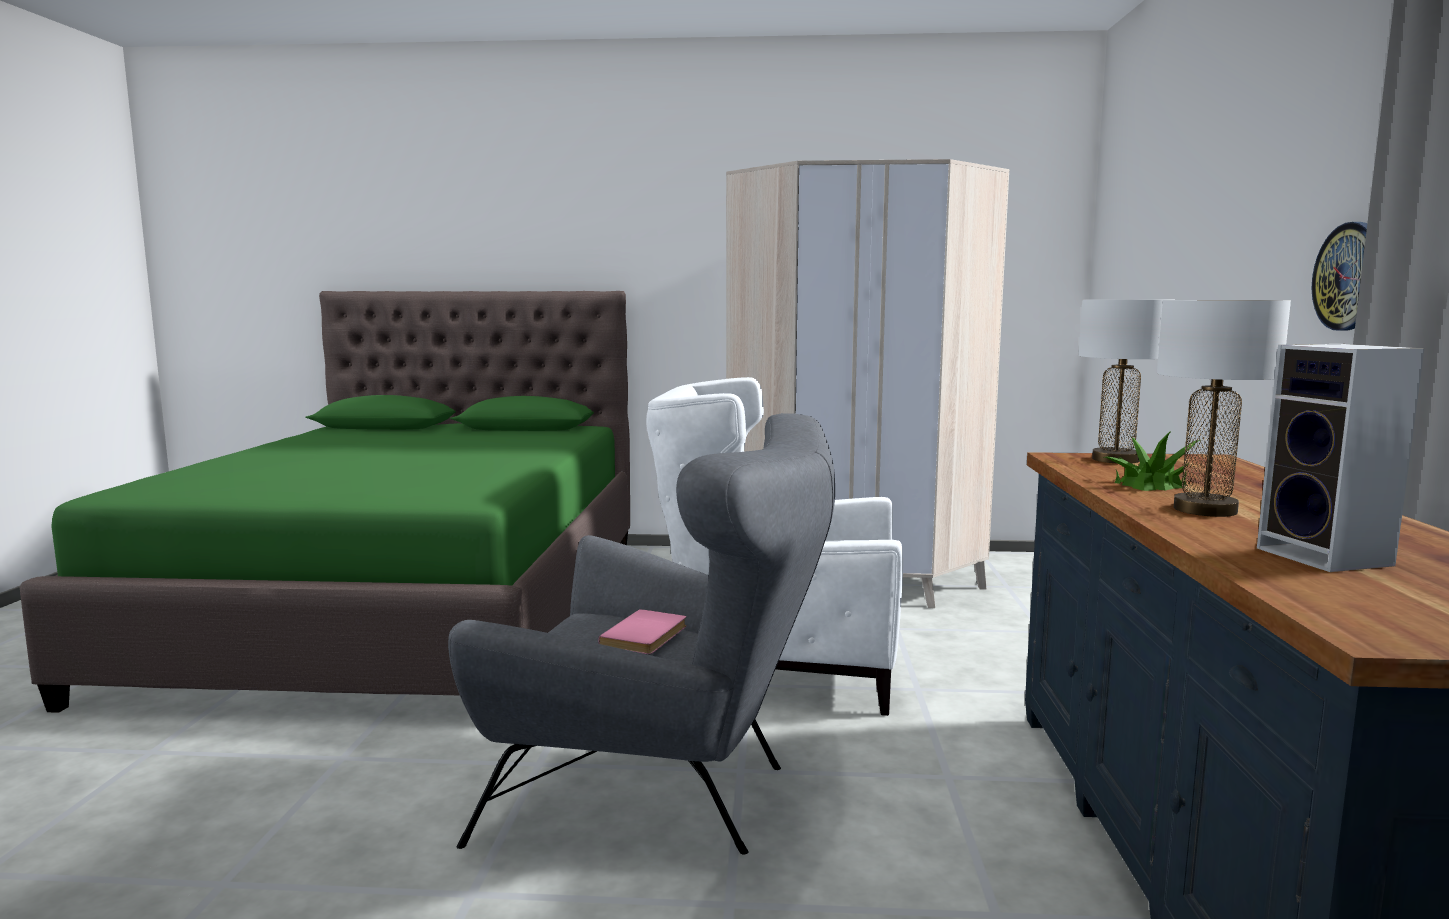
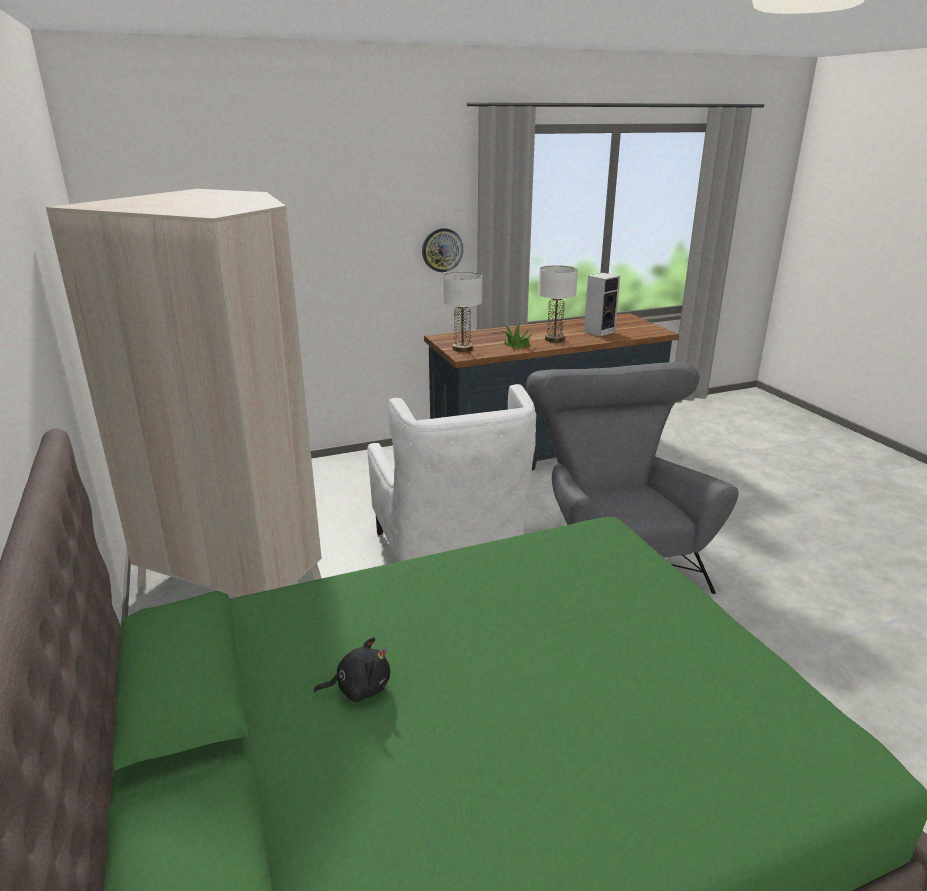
camera: 115 degrees left, 15 degrees up
(451, 441) = (359, 688): none -> black plush toy
(647, 636) = (617, 495): pink book -> none

